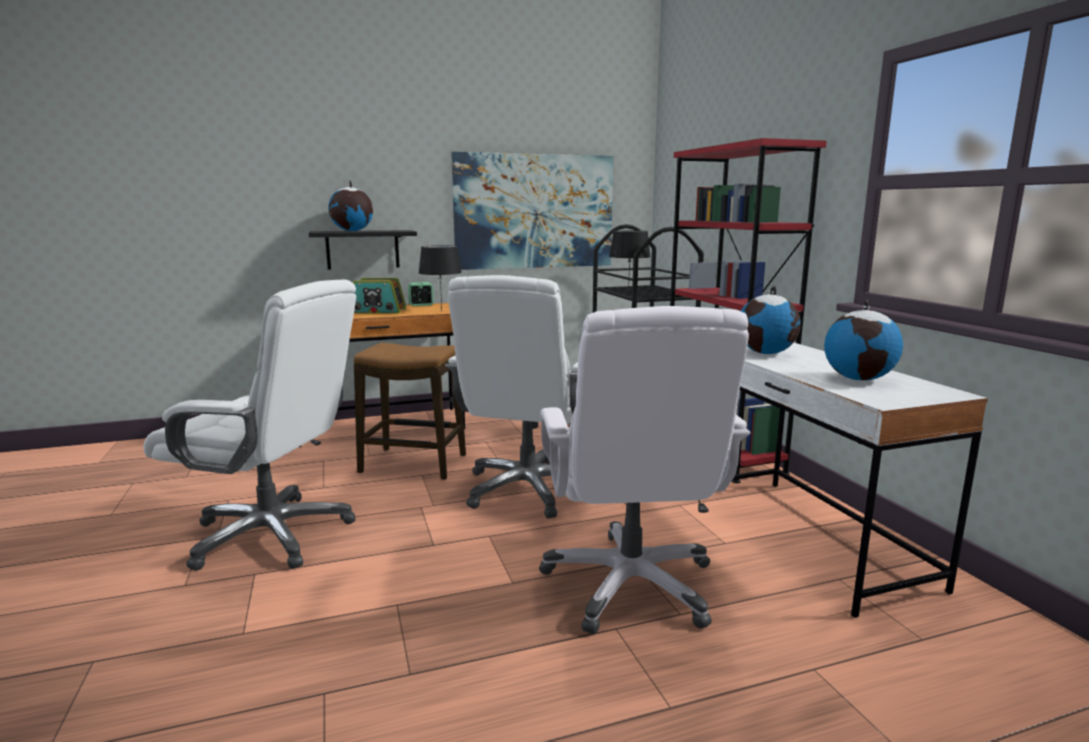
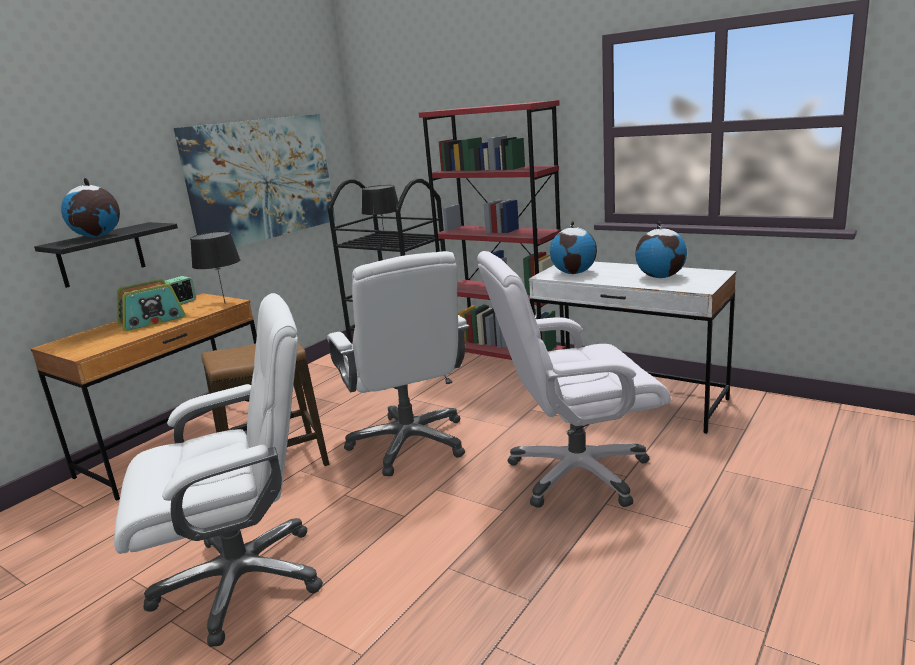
camera: 35 degrees left, 5 degrees up
(631, 584) = (576, 473): white office chair -> white office chair turned 120 degrees clockwise

